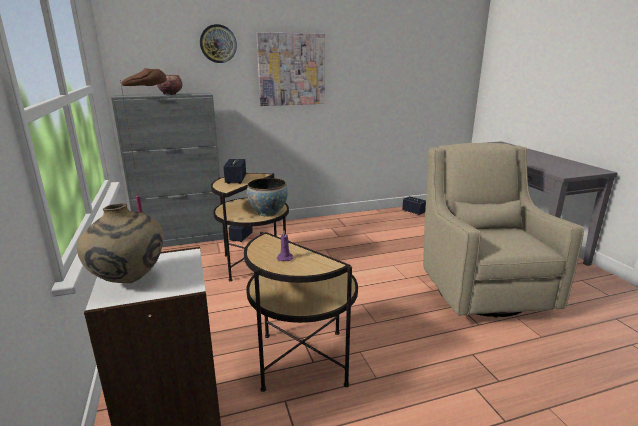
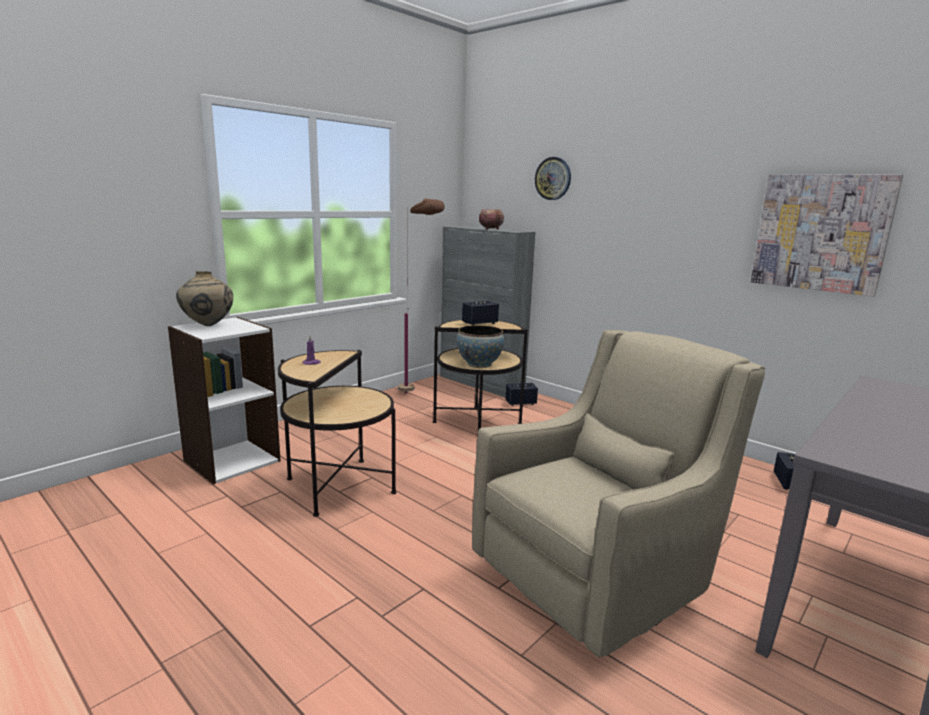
camera: 60 degrees right, 5 degrees down
(291, 69) = (629, 212): picture -> picture (821, 232)

